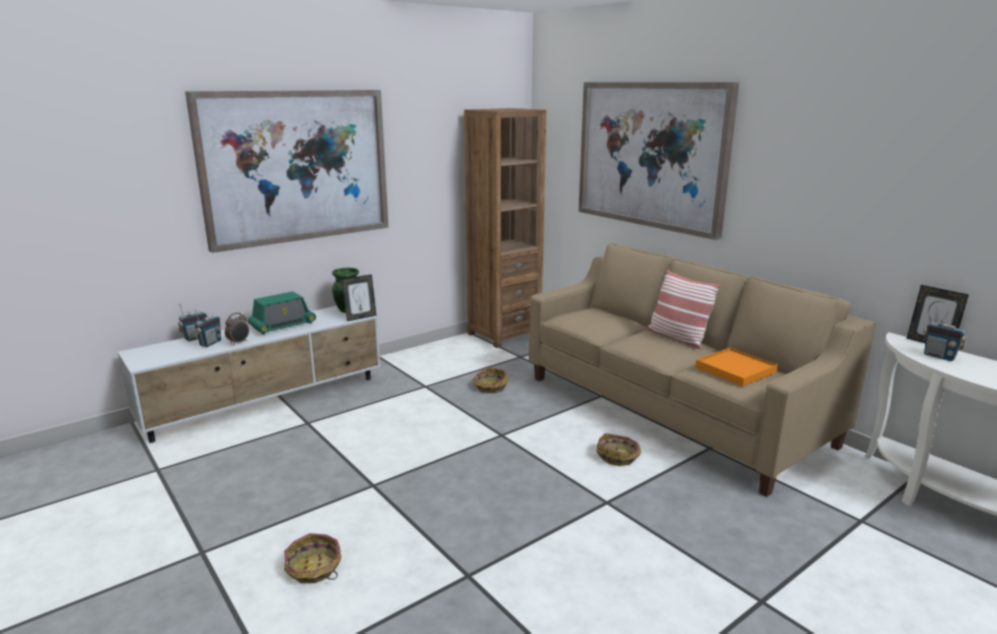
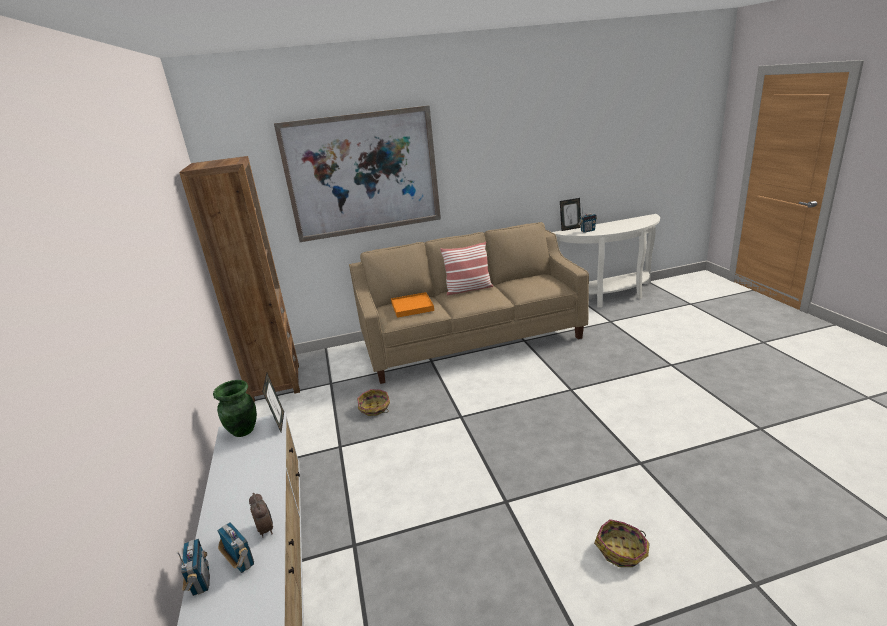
camera: 65 degrees left, 5 degrees up
(283, 325) = (241, 486): radio -> none
(296, 166) = (138, 288): picture -> none
(618, 456) = (518, 373): basket -> none
(735, 370) = (531, 284): orange tray -> orange tray (412, 307)

